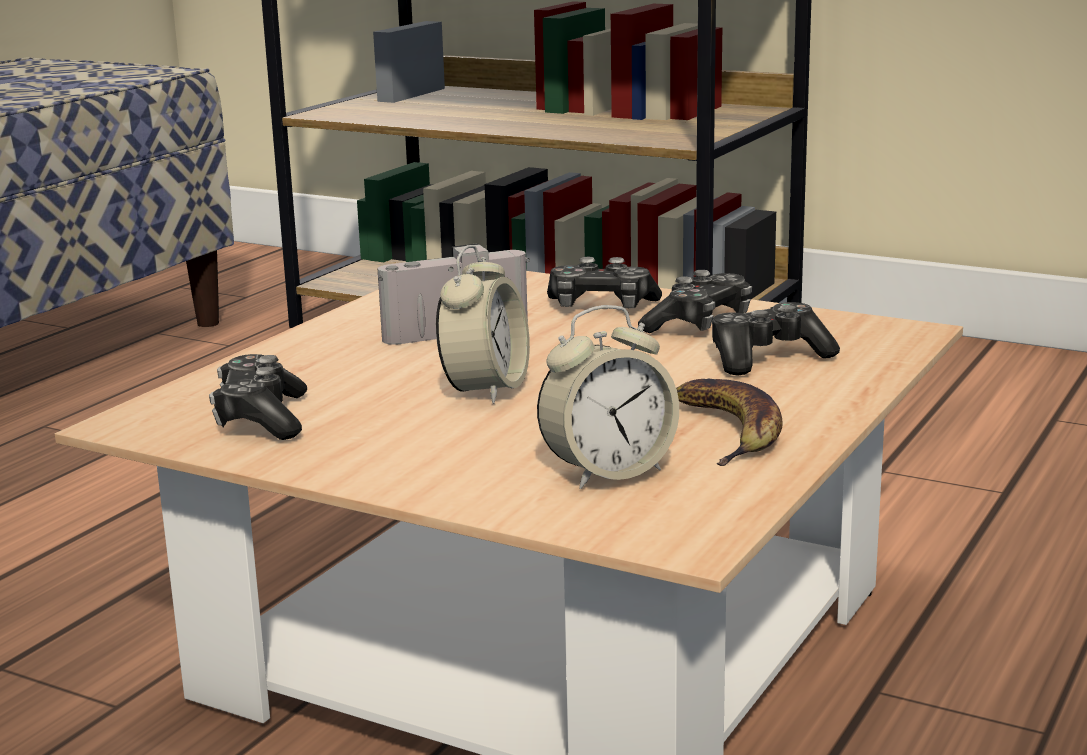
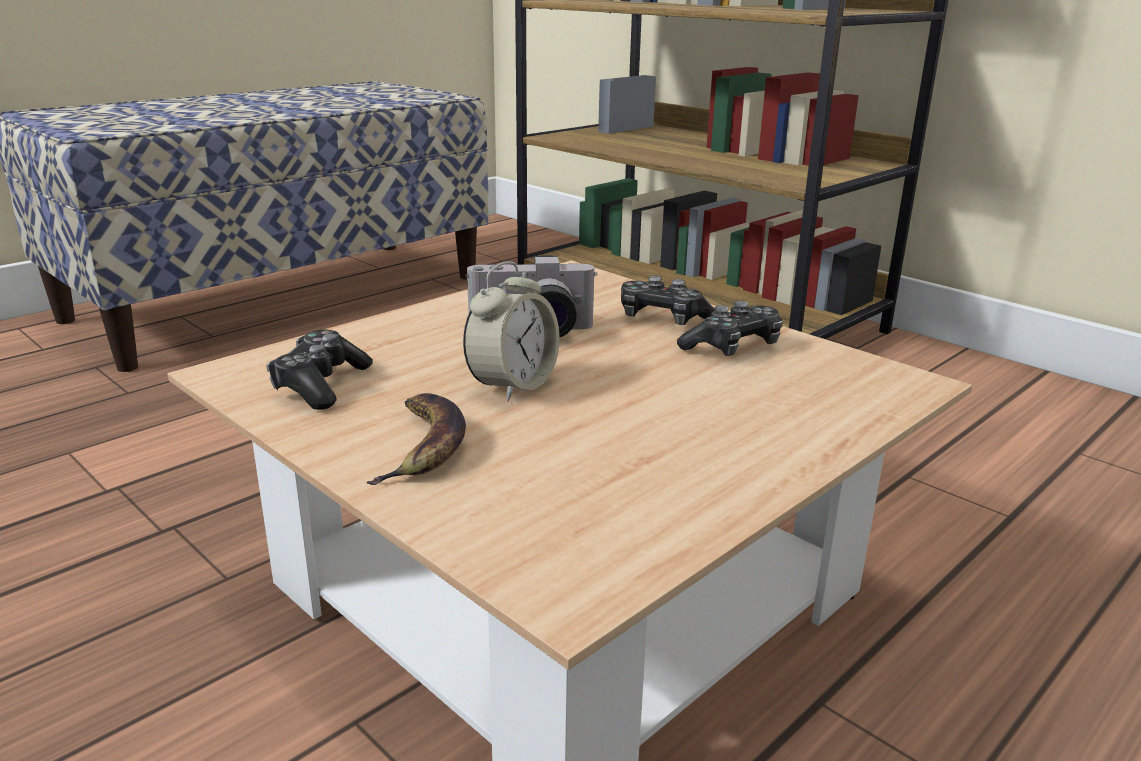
camera: 15 degrees right, 5 degrees up
(608, 472) = (551, 495): alarm clock -> none
(725, 430) = (687, 466): banana -> banana (422, 445)
(767, 358) = (771, 391): game controller -> none

